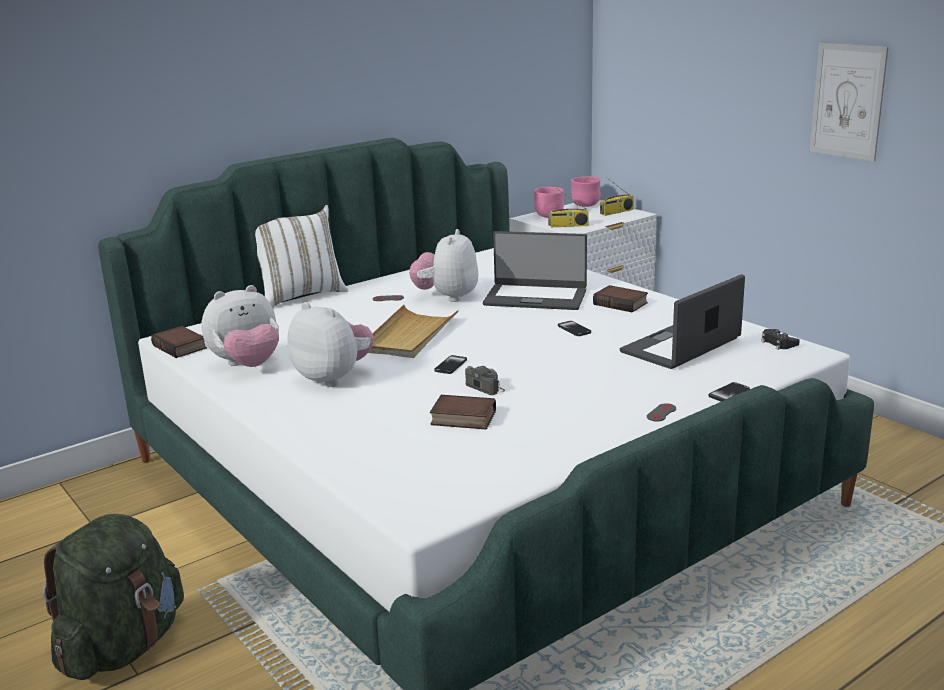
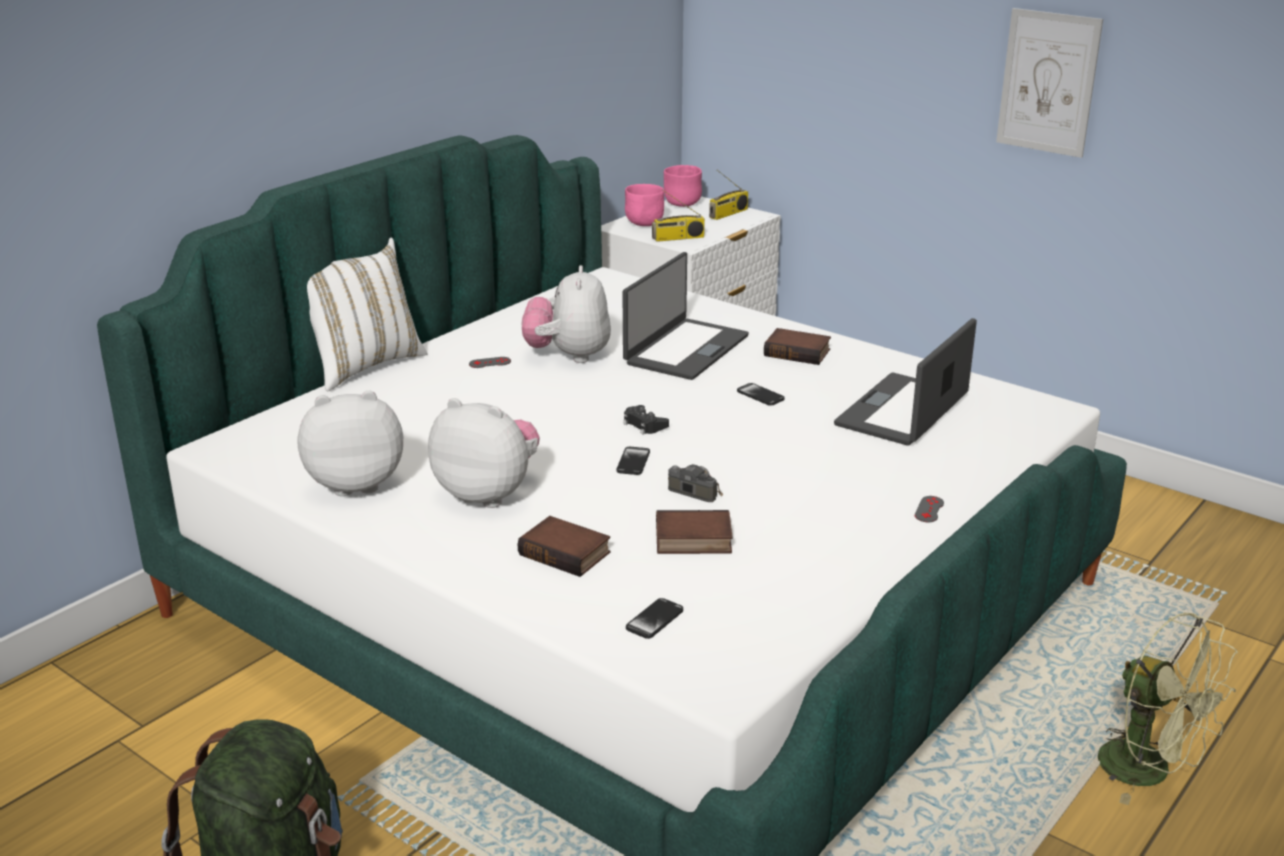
camera: 15 degrees left, 5 degrees up
(181, 347) = (241, 461): book -> book (567, 553)
(247, 365) = (355, 483): plush toy -> plush toy turned 150 degrees counterclockwise
(409, 336) = (552, 420): beige tray -> none
(535, 297) = (685, 349): laptop -> laptop turned 60 degrees counterclockwise
(729, 393) = (992, 475): phone -> phone (654, 620)
(778, 343) = (1013, 398): black game controller -> black game controller (644, 425)
(839, 653) = (1149, 771): none -> green fan

